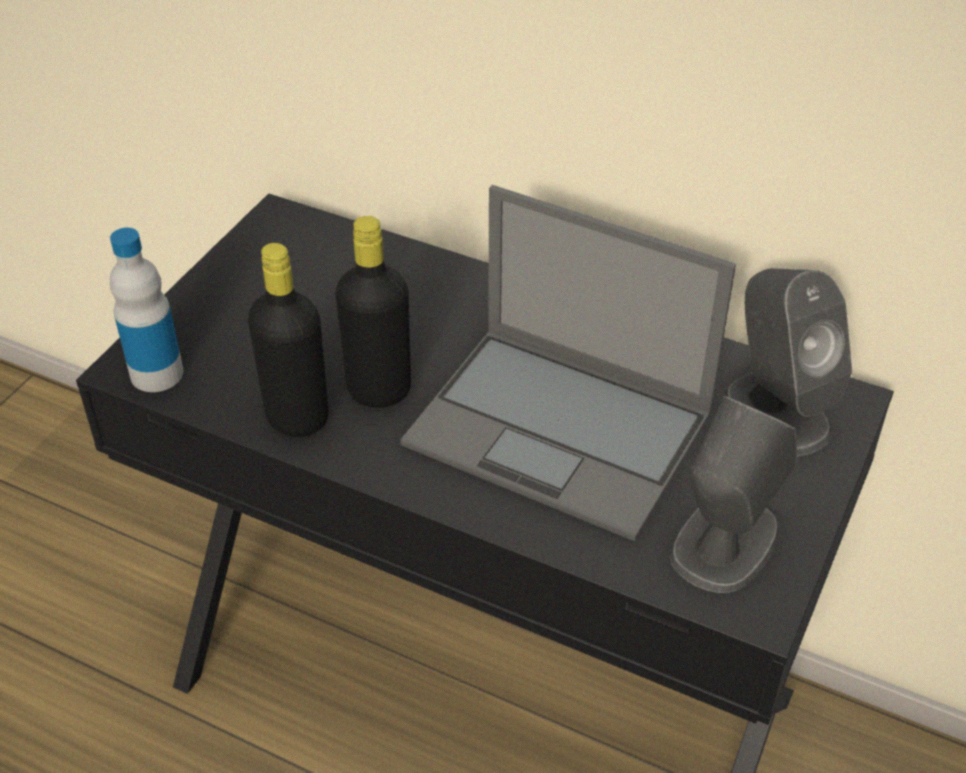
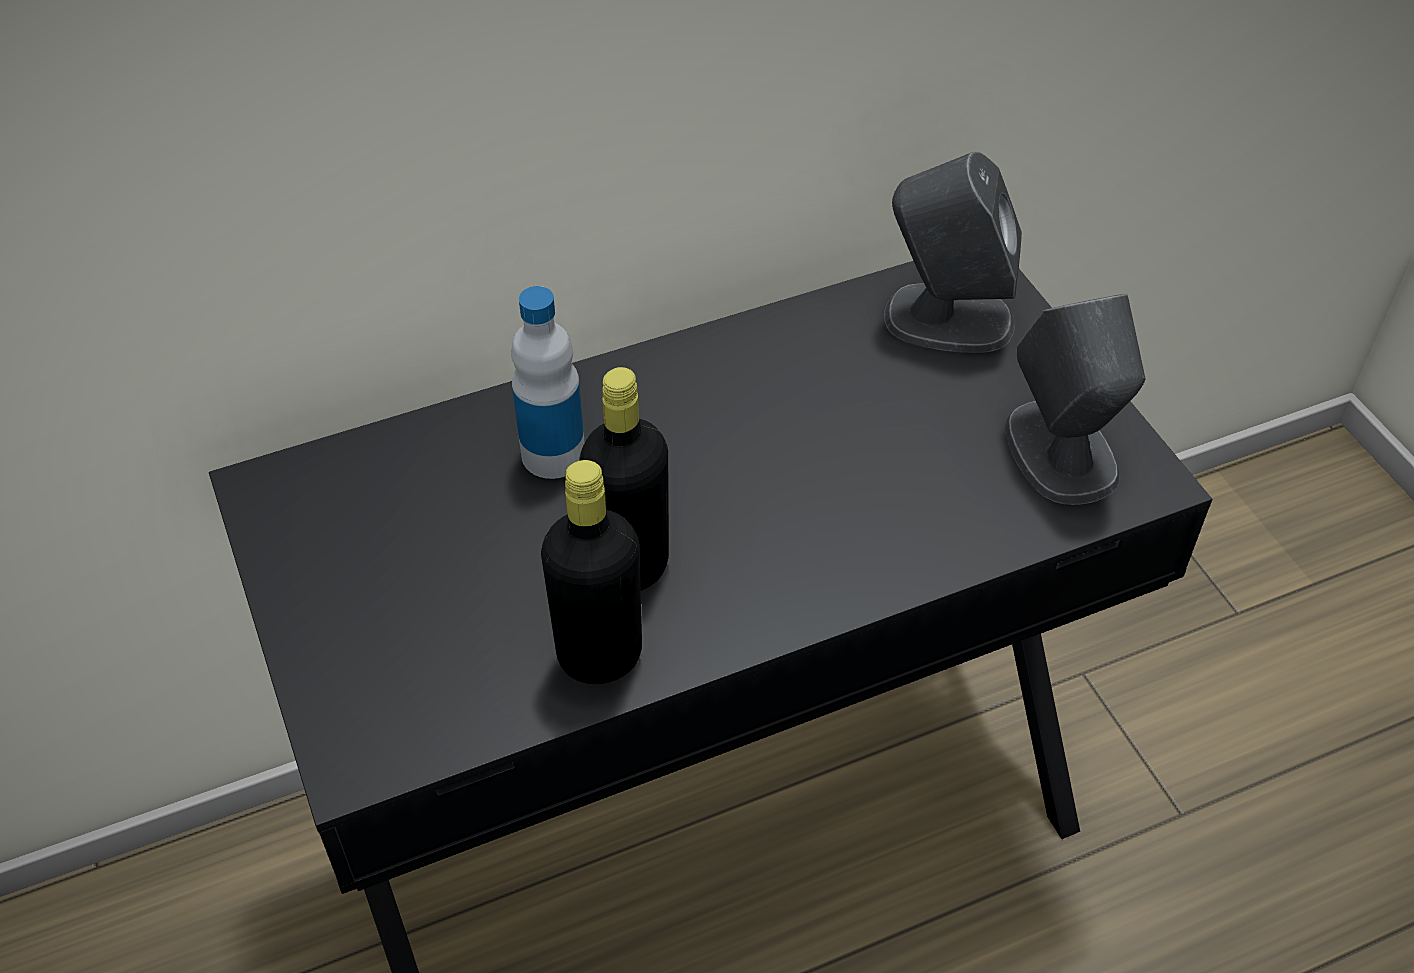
camera: 50 degrees left, 5 degrees up
(157, 373) = (394, 740): bottle -> bottle (553, 454)
(562, 430) = (826, 467): laptop -> none

